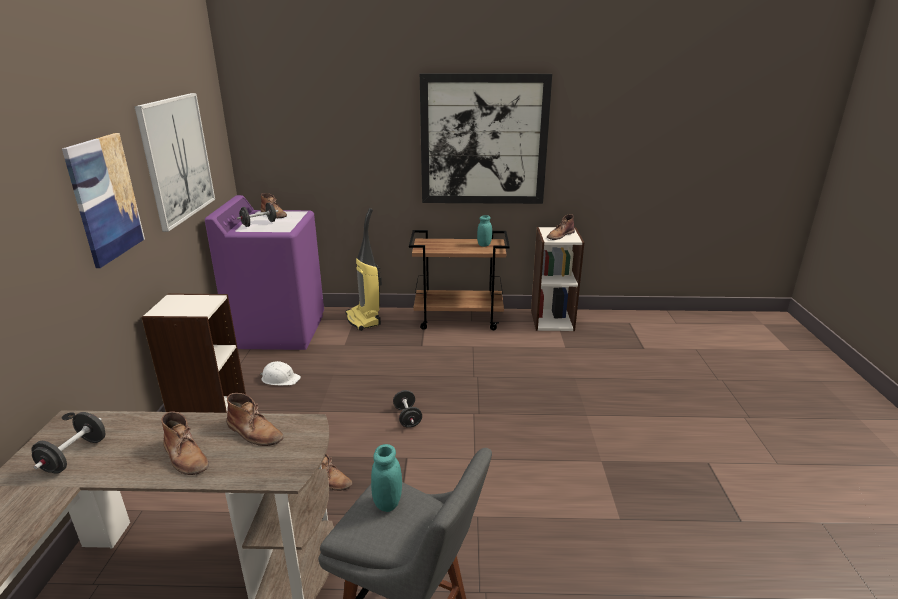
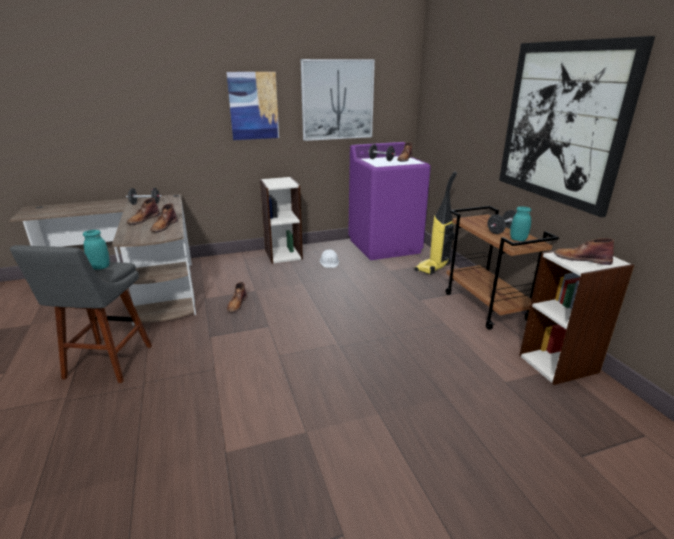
camera: 70 degrees right, 0 degrees up
(407, 417) = (314, 316): black dumbbell -> black dumbbell (502, 230)

